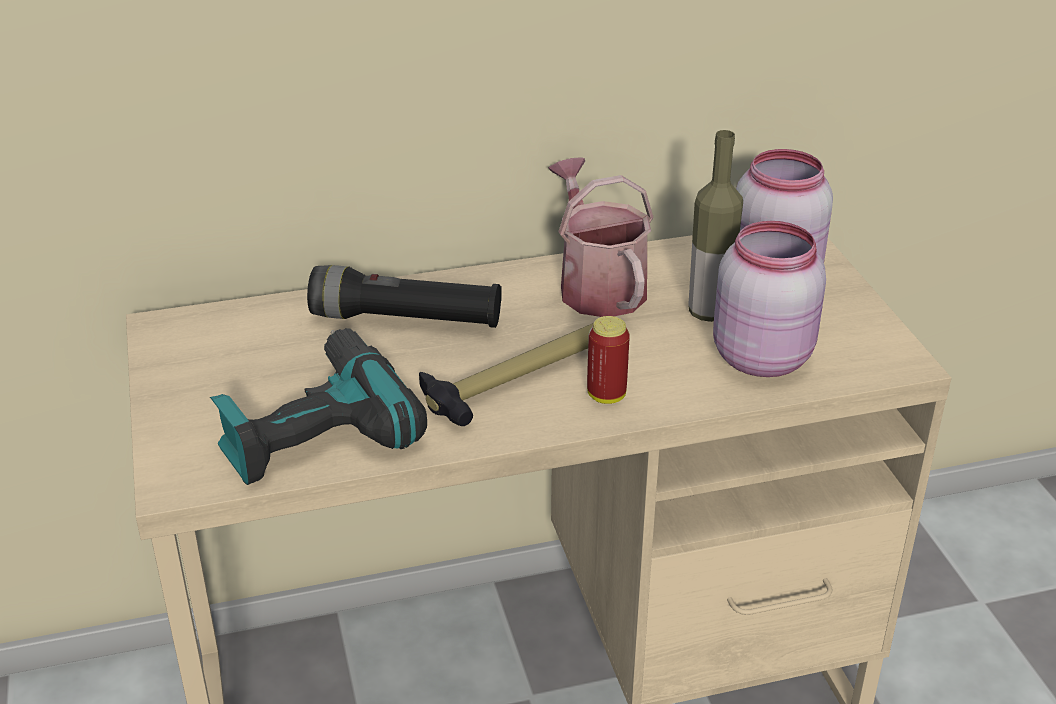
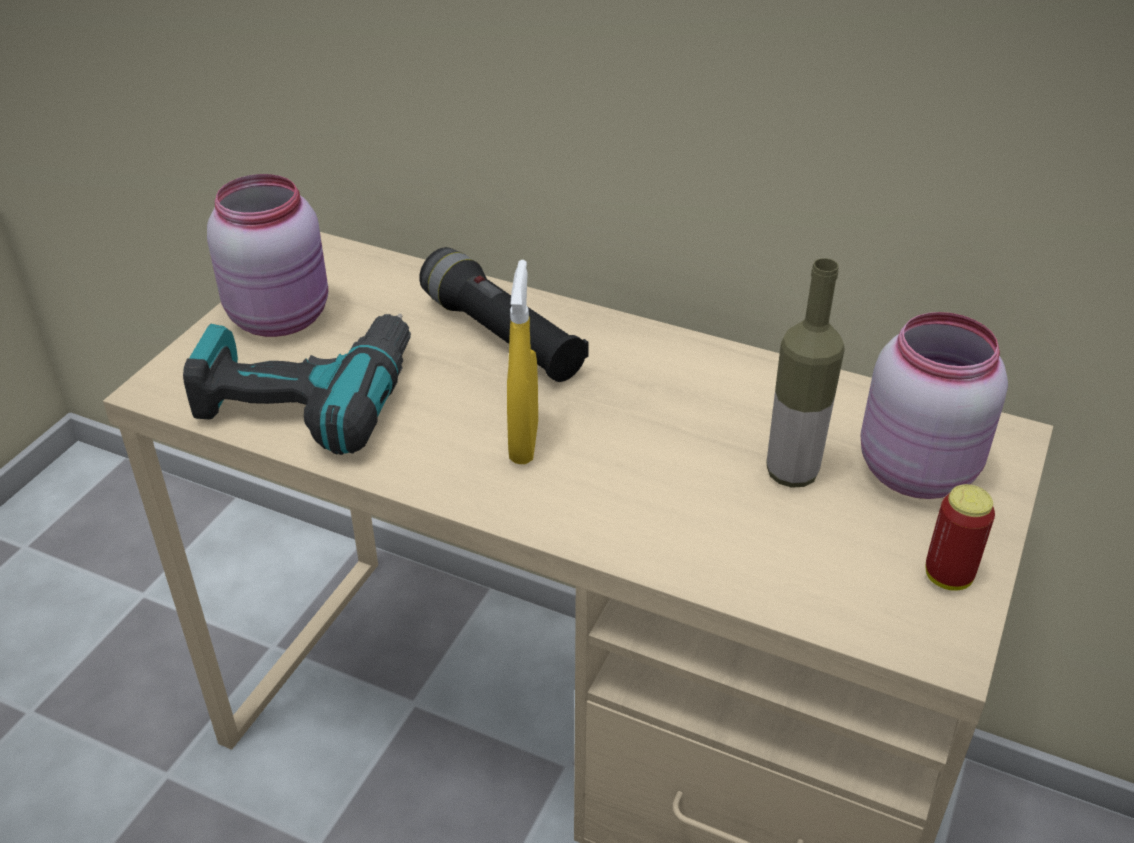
camera: 40 degrees right, 5 degrees up
(519, 377) = (524, 442): hammer -> yellow spray bottle
(597, 285) = (715, 388): watering can -> none
(606, 395) = (577, 504): can -> can (948, 576)
(761, 356) = (787, 550): pink jar -> pink jar (282, 315)

